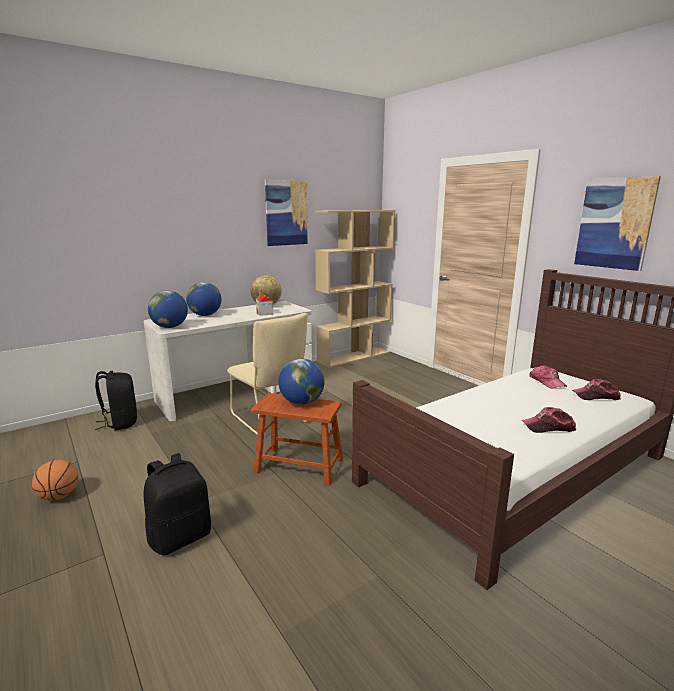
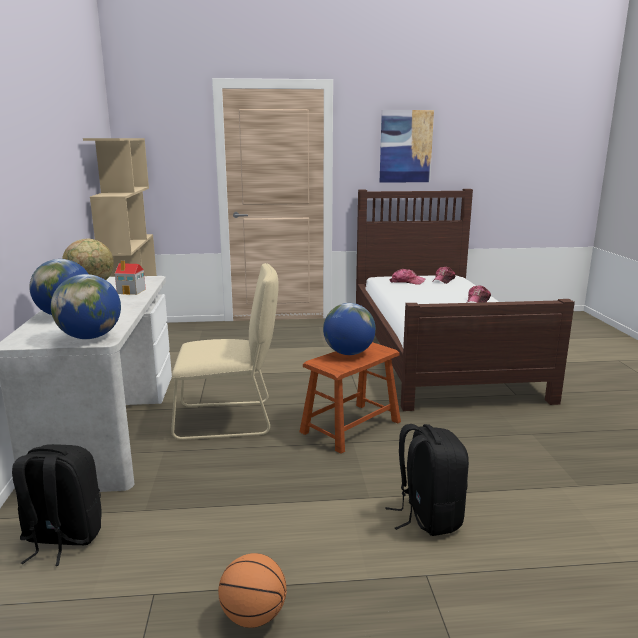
camera: 60 degrees left, 0 degrees up
(286, 213) = (65, 142): picture -> none

